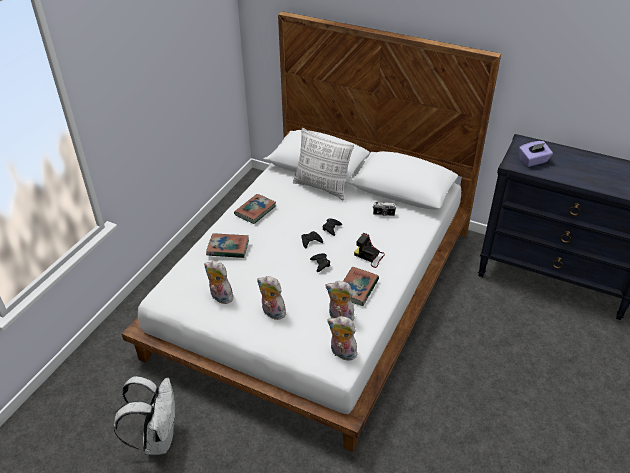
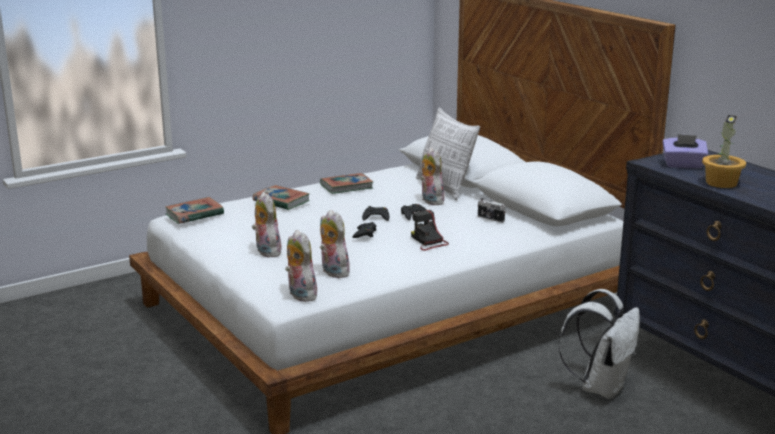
camera: 30 degrees right, 20 degrees down
(157, 438) = (95, 360): white backpack -> white backpack (601, 387)
(220, 297) = (229, 229): plush toy -> plush toy (430, 201)
(357, 288) = (381, 258): book -> book (194, 214)
(572, 175) = (721, 183): none -> potted plant

